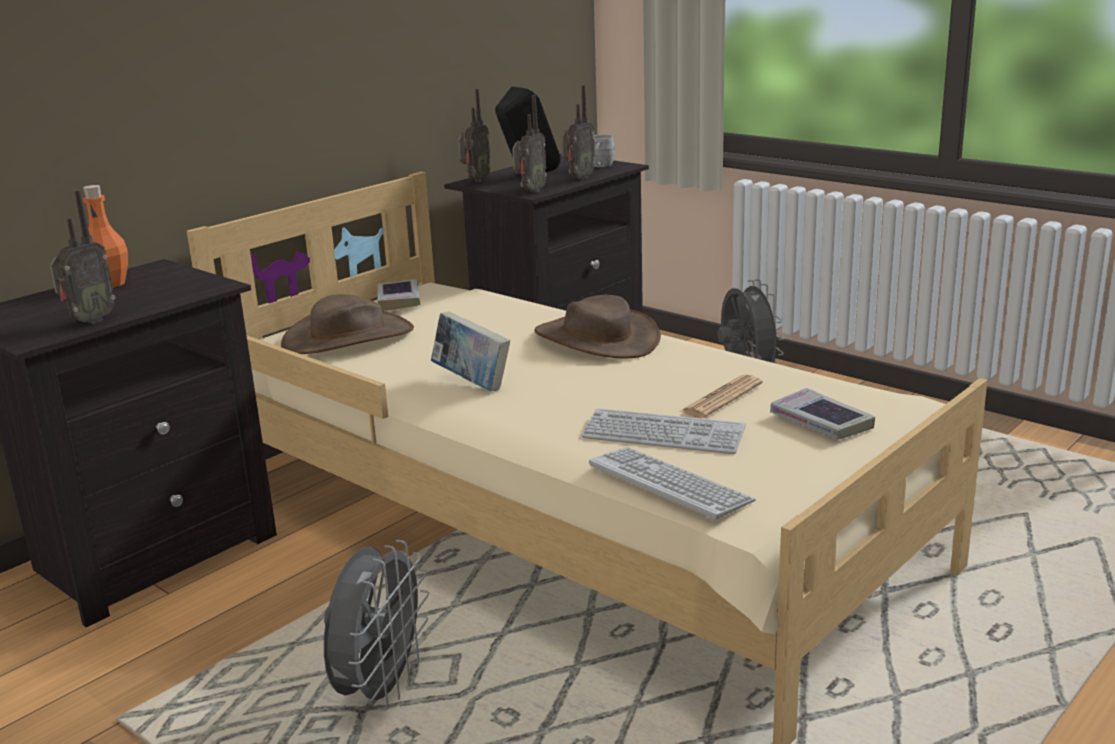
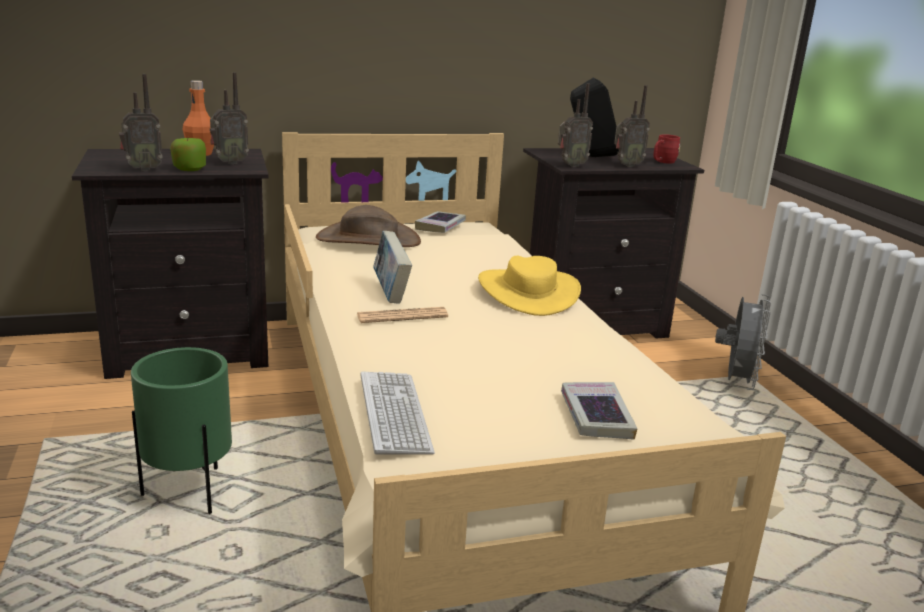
camera: 30 degrees right, 0 degrees up
(145, 304) = (189, 169): none -> apple
(381, 689) = (190, 493): grey fan -> green planter
(475, 181) = (548, 150): radio -> radio (229, 162)
(597, 339) = (528, 292): brown hat -> yellow hat
(600, 166) = (662, 162): grey mug -> red mug
(663, 434) = (454, 376): keyboard -> none
(721, 398) = (546, 367): newspaper -> newspaper (402, 316)

